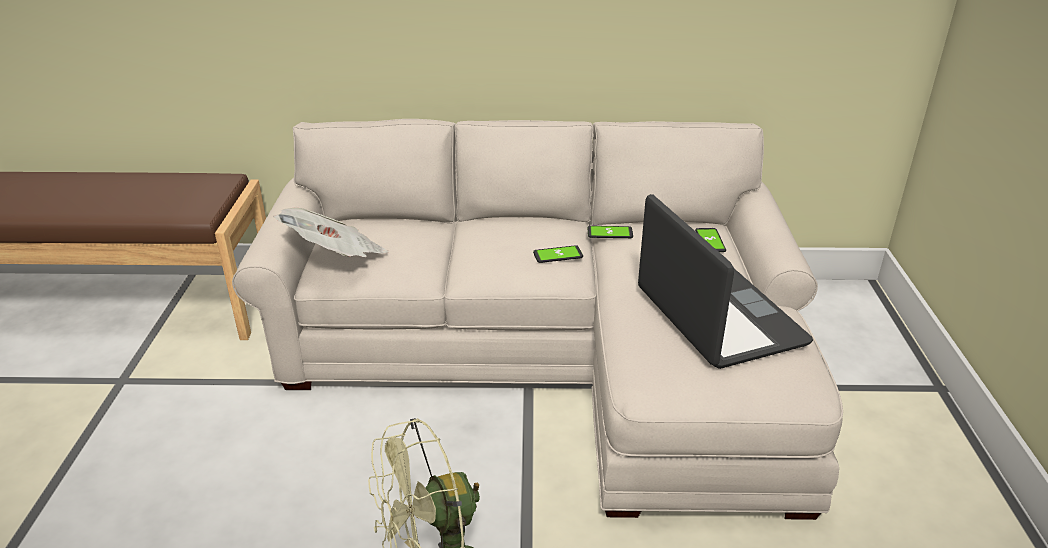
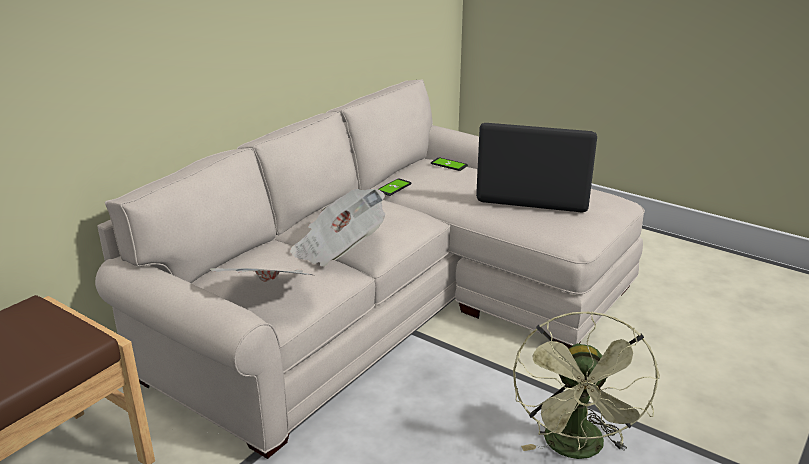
camera: 55 degrees left, 5 degrees down
(447, 255) = (338, 249): none -> newspaper
(558, 255) = (400, 211): phone -> none

